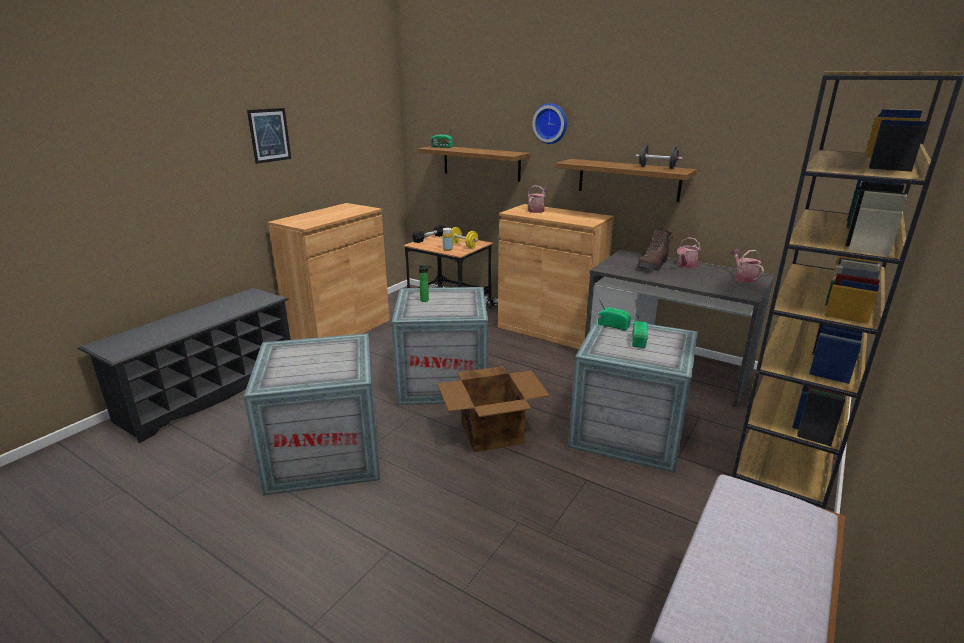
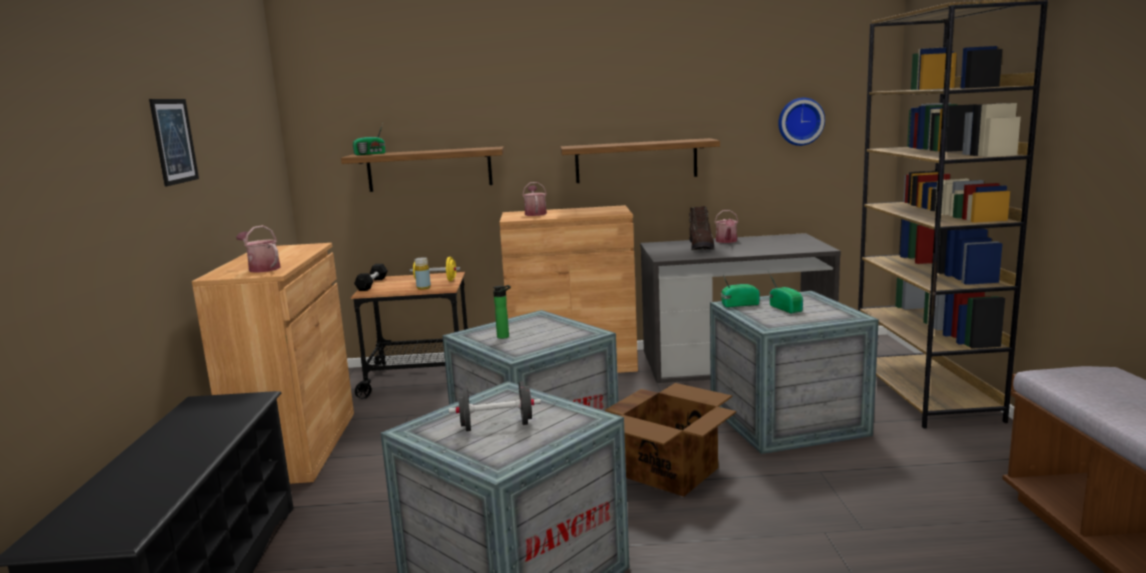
camera: 35 degrees left, 10 degrees down
(551, 123) = (528, 107): wall clock -> wall clock (800, 121)
(657, 168) = (675, 140): black dumbbell -> black dumbbell (496, 426)
(744, 277) = (790, 239): watering can -> watering can (262, 268)

